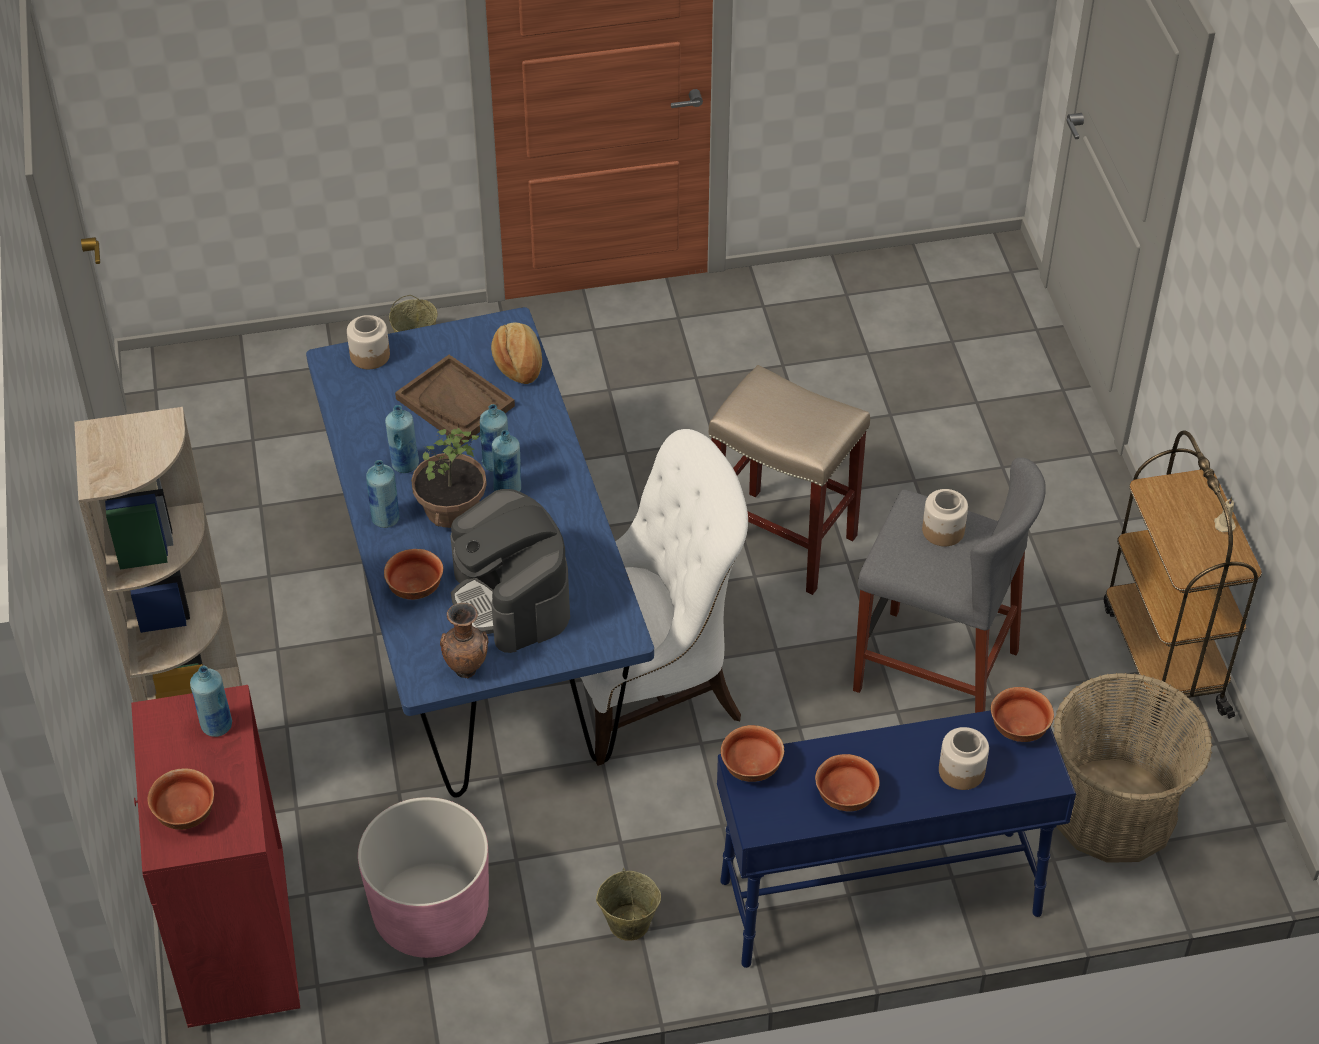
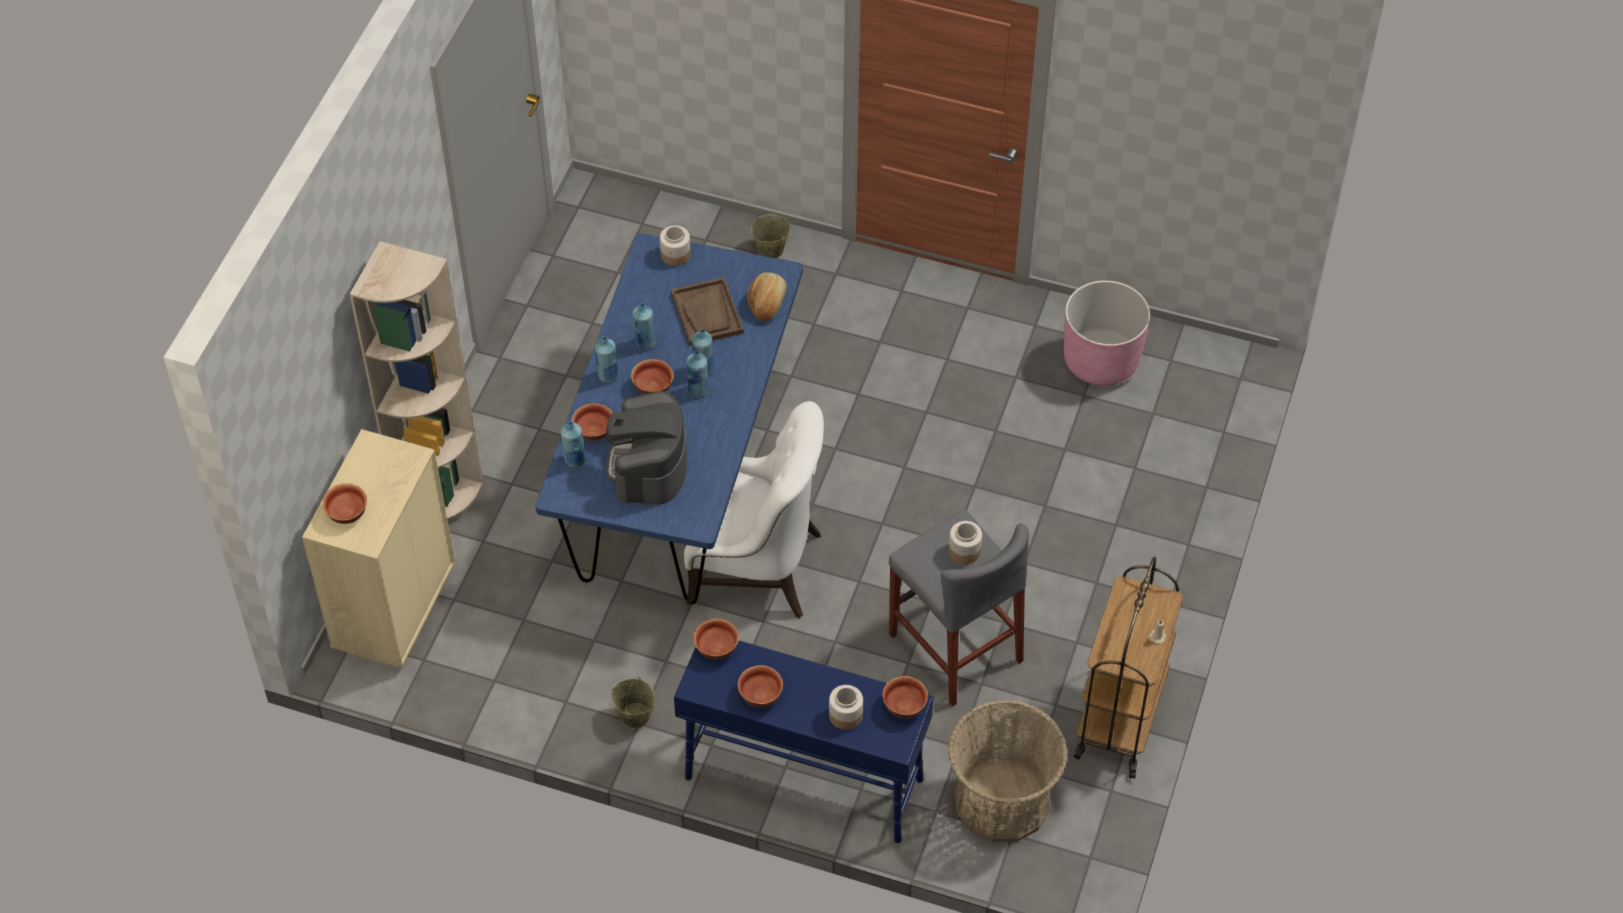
camera: 30 degrees right, 5 degrees up
(216, 726) = (399, 467): blue bottle -> blue bottle (574, 460)
(237, 941) = (395, 609): red cabinet -> beige cabinet
(431, 914) = (519, 649): pink planter -> pink planter (1101, 360)
(450, 508) = (653, 387): potted plant -> bowl
(467, 669) = (589, 500): brown vase -> none
(784, 541) = (920, 508): beige stool -> none

